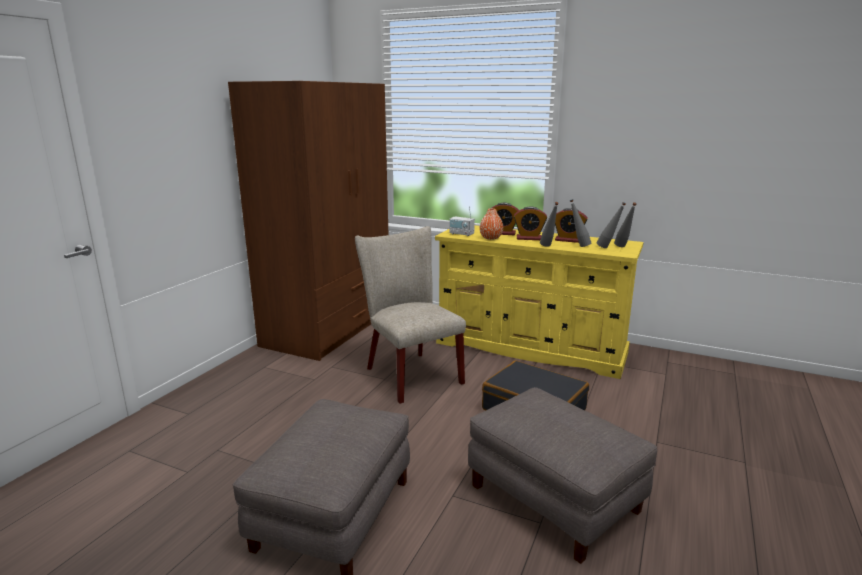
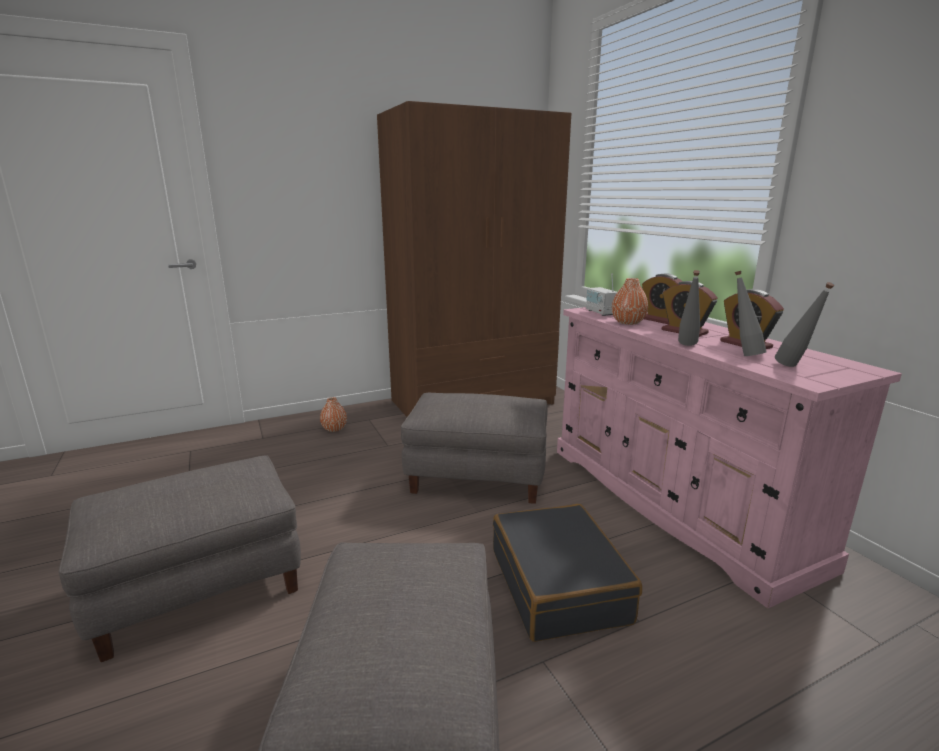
camera: 40 degrees right, 0 degrees up
(245, 383) = (334, 428): none -> orange vase
(409, 373) = (478, 474): beige chair -> grey ottoman
(531, 348) = (674, 502): yellow dresser -> pink dresser
(623, 247) = (830, 372): grey bottle -> none

